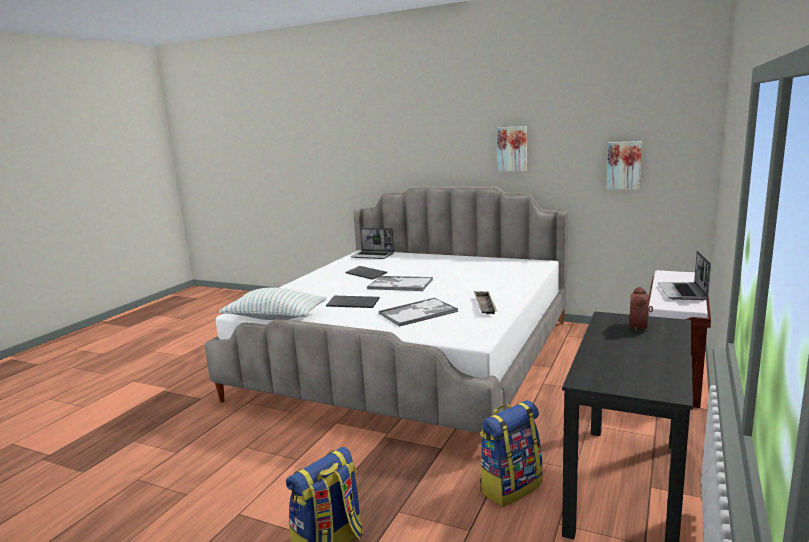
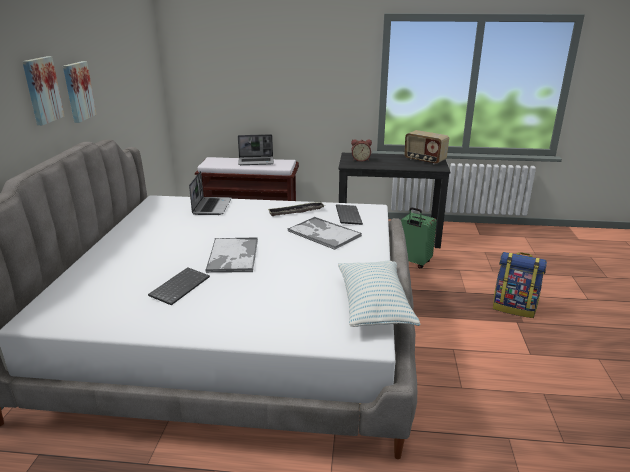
camera: 110 degrees left, 10 degrees up
(354, 303) = (305, 269): keyboard -> keyboard (347, 215)
(373, 256) = (63, 303): laptop -> laptop (211, 207)
(510, 486) = (413, 262): backpack -> green suitcase
(624, 165) = (136, 91): picture -> picture (41, 90)
(642, 376) = (424, 160): none -> radio

